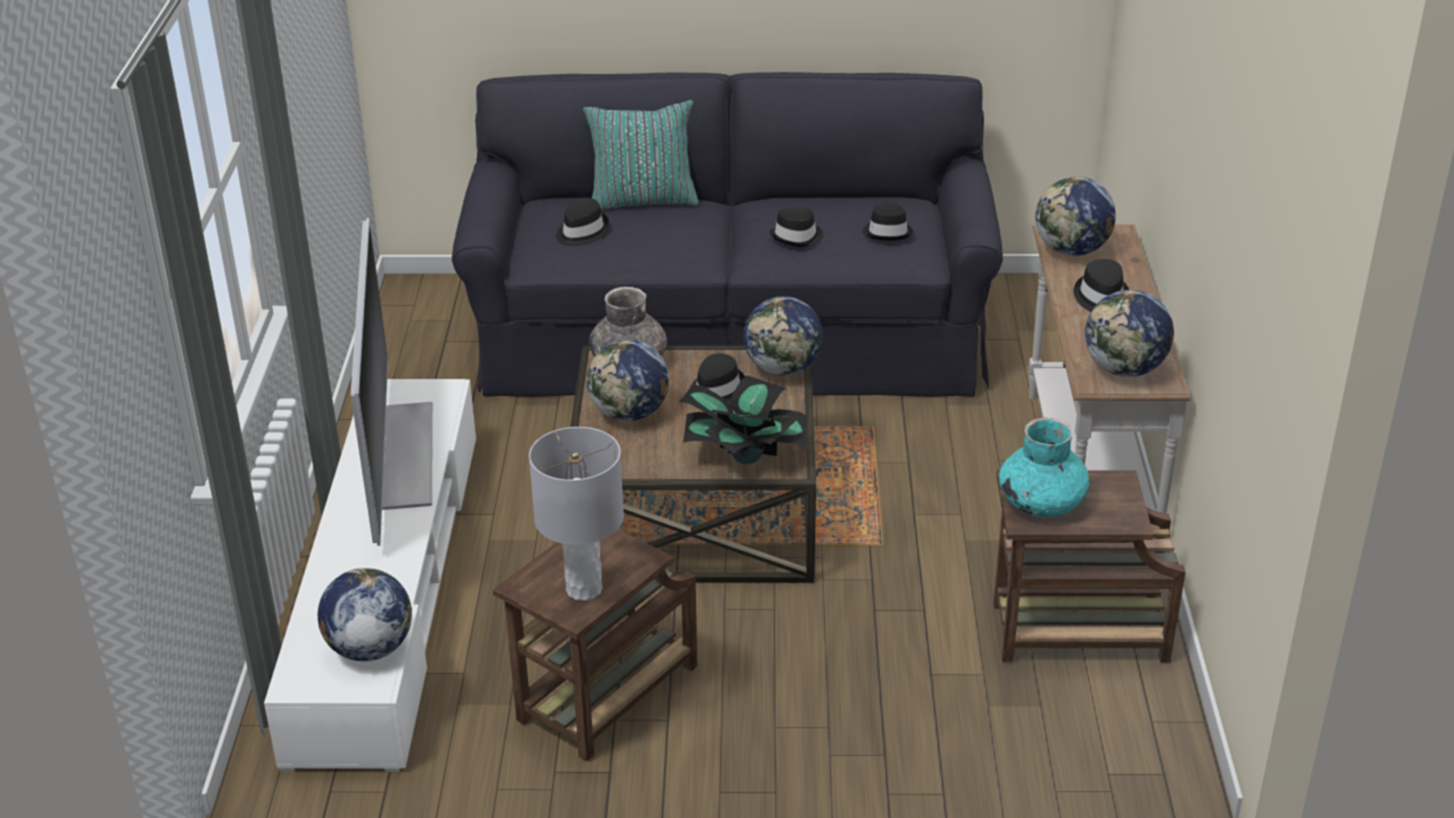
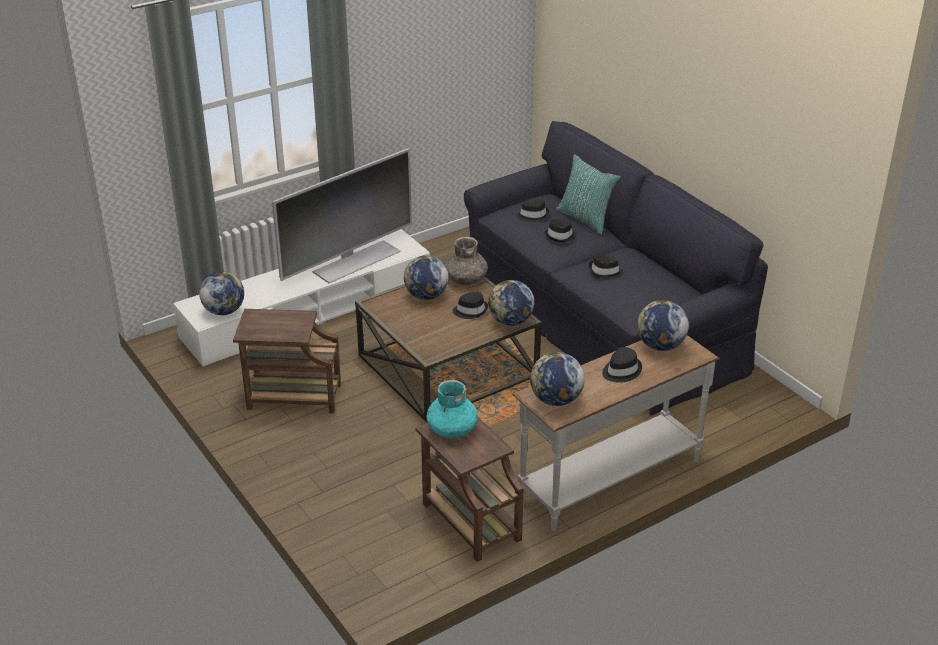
camera: 55 degrees right, 0 degrees up
(583, 589) = (264, 329): grey table lamp -> none
(745, 457) = (426, 339): potted plant -> none
(887, 232) = (645, 295): black hat -> black hat (561, 236)

